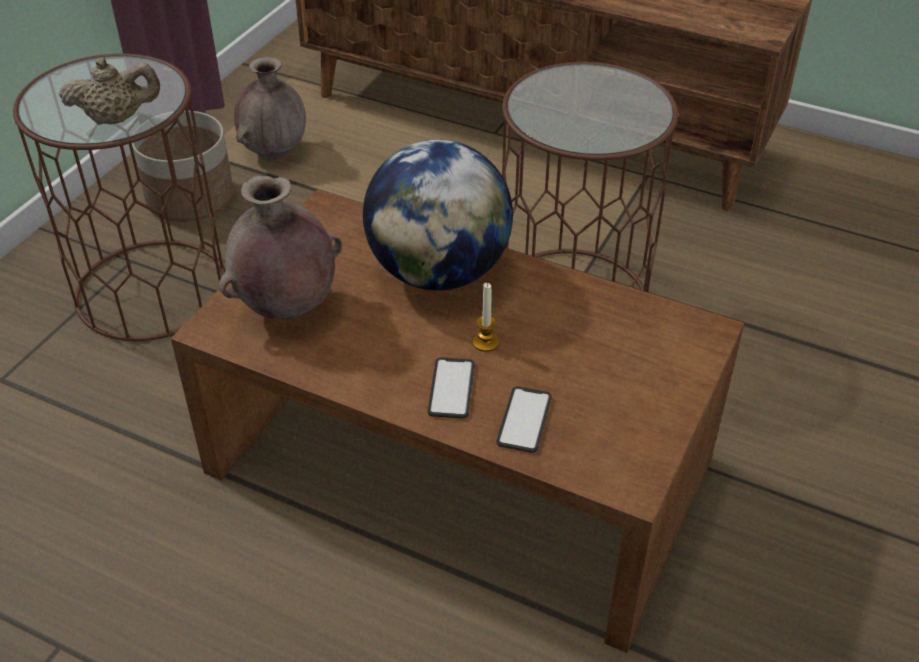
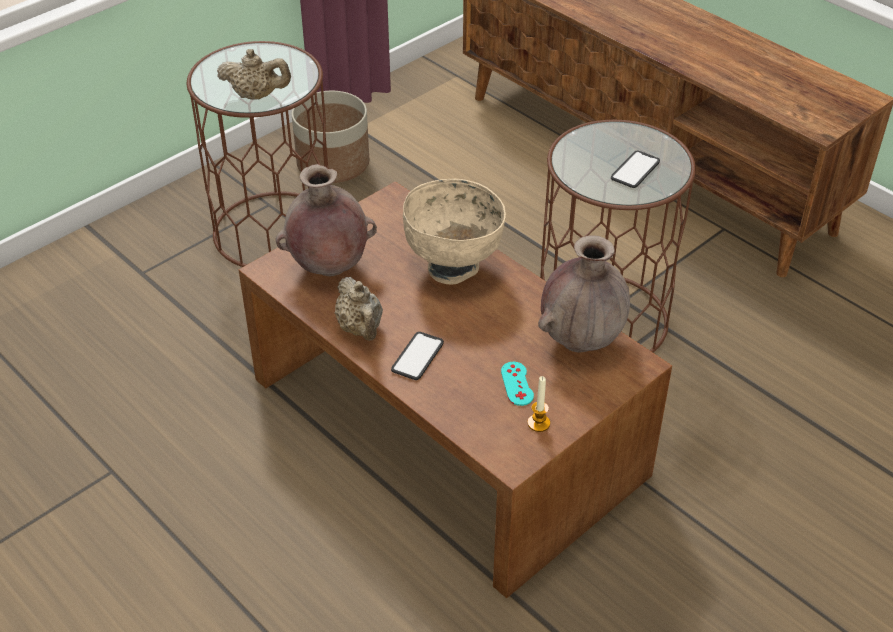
camera: 20 degrees right, 0 degrees up
(275, 152) = (415, 140): brown vase -> brown vase (581, 341)
(364, 373) = (360, 329): none -> beige teapot
(438, 272) = (453, 267): globe -> beige bowl
(485, 342) = (461, 329): candle -> candle (538, 423)
(524, 420) = (458, 393): phone -> phone (635, 170)
(586, 390) = (517, 384): none -> turquoise game controller

